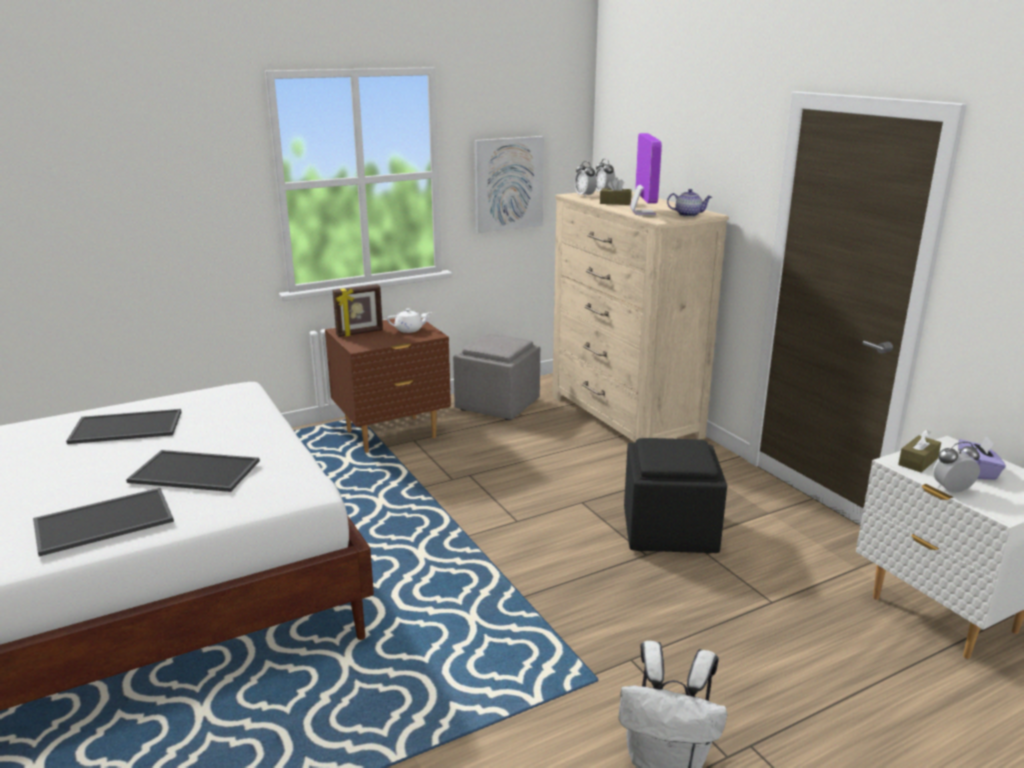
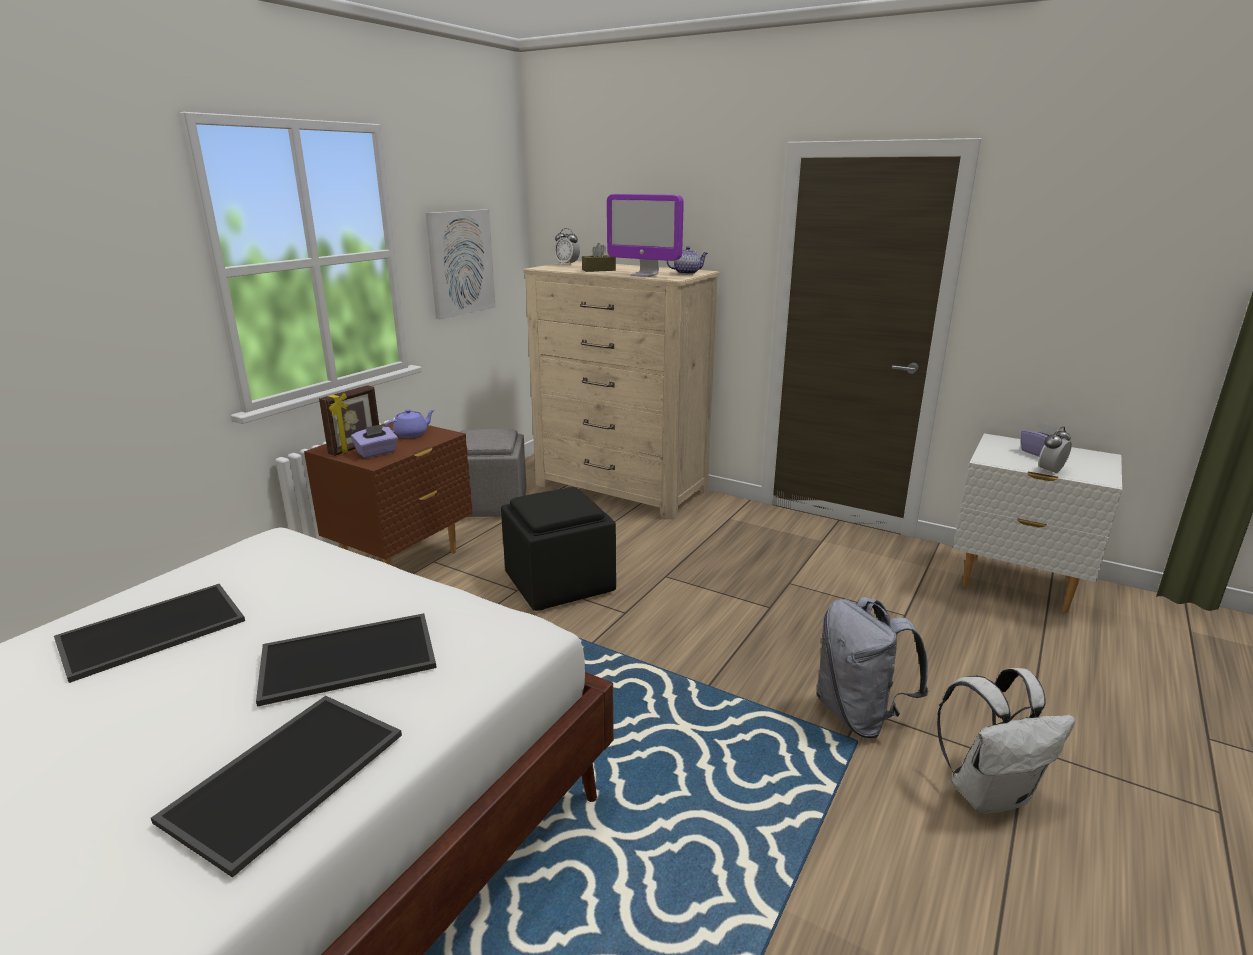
camera: 30 degrees left, 0 degrees up
(368, 340) = (376, 453): none -> purple tissue box
(409, 329) = (412, 434): white teapot -> purple teapot
(585, 196) = (556, 267): alarm clock -> none
(624, 663) = (859, 715): none -> grey backpack
(642, 213) = (644, 275): monitor -> monitor turned 150 degrees clockwise
(670, 530) = (765, 579): black ottoman -> black ottoman (560, 583)
(918, 461) = (998, 456): brown tissue box -> none

